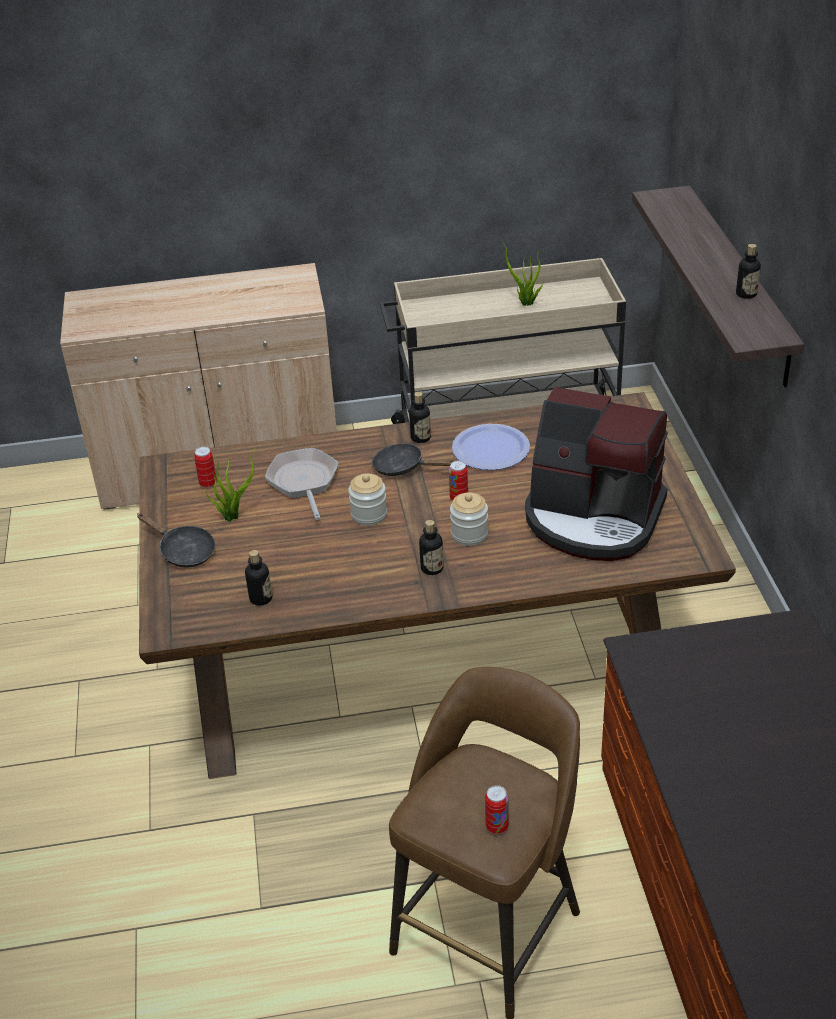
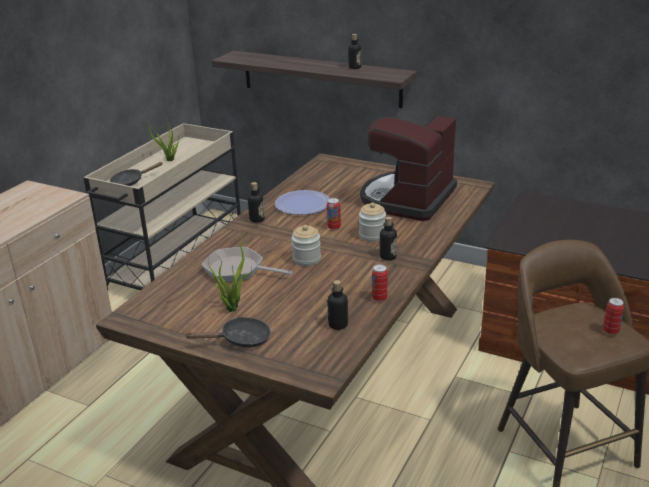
camera: 55 degrees left, 10 degrees down
(208, 483) = (178, 305): can -> can (379, 298)
(403, 467) = (277, 234): black frying pan -> black frying pan (130, 182)
(593, 518) = (407, 199): coffee machine -> coffee machine turned 150 degrees clockwise

